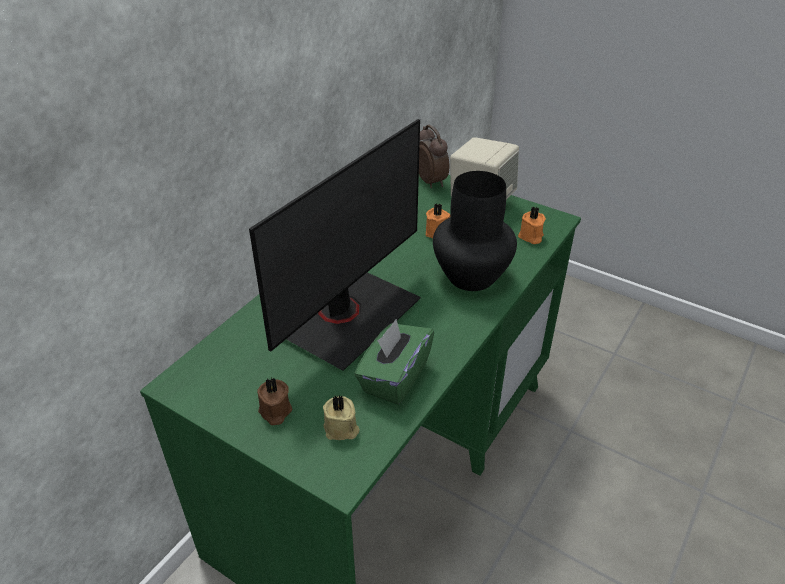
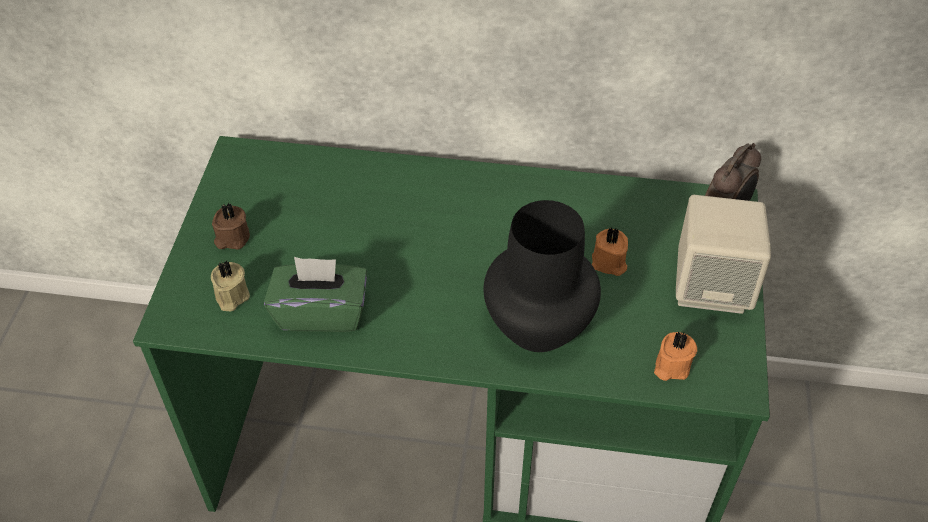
camera: 65 degrees right, 10 degrees up
(347, 316) = (396, 237): monitor -> none

